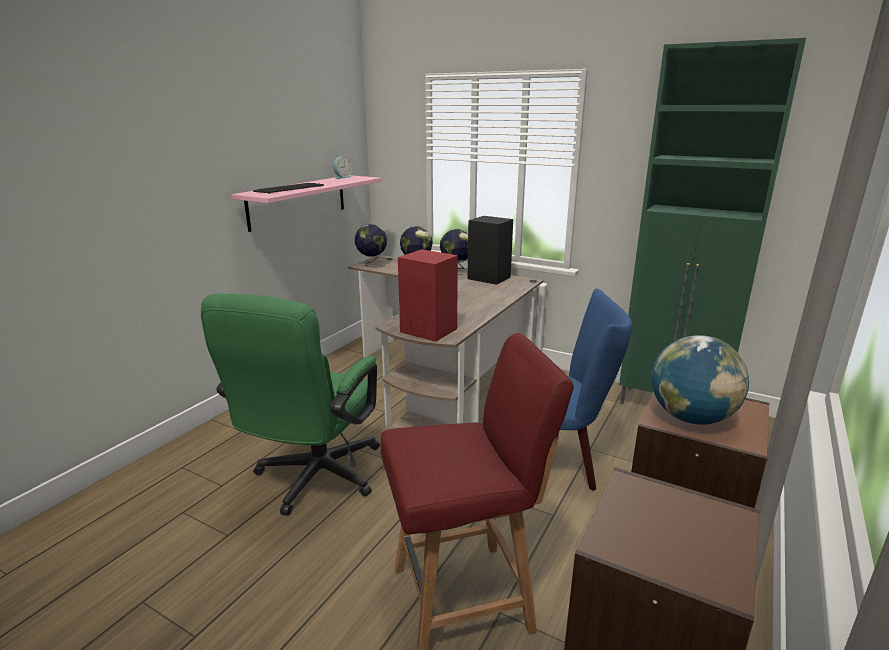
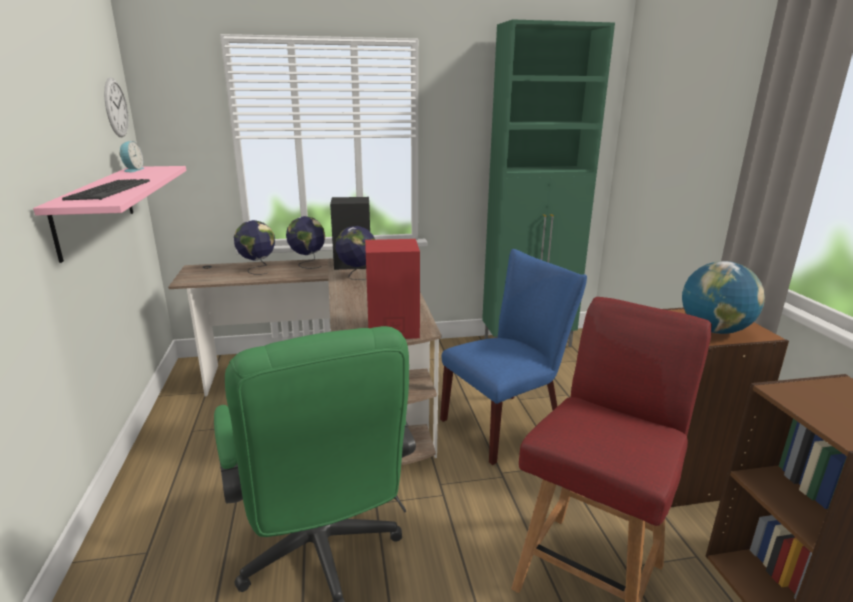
camera: 40 degrees left, 0 degrees up
(344, 131) = (116, 108): none -> wall clock
(372, 264) = (196, 277): globe -> globe (357, 276)

